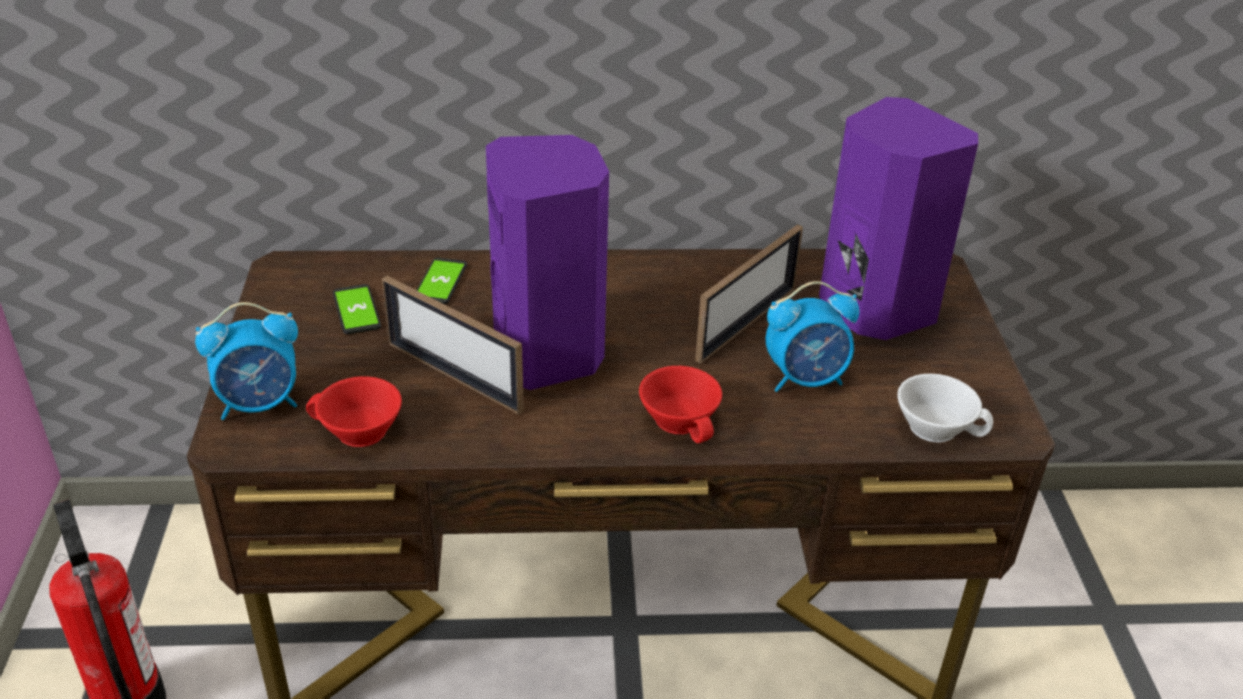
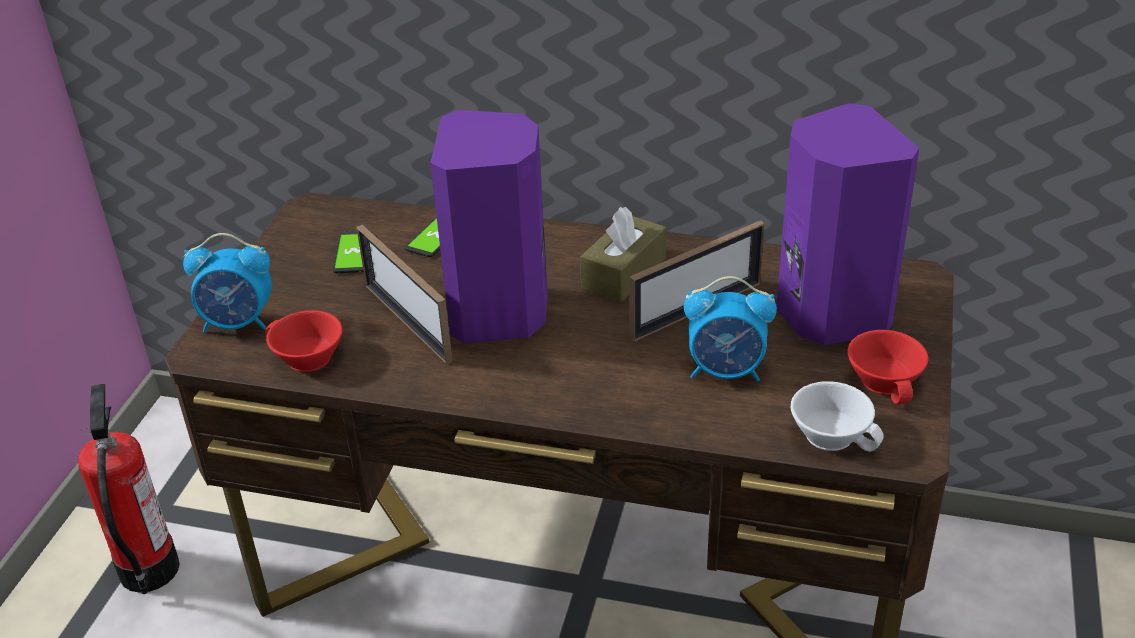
camera: 20 degrees right, 0 degrees up
(656, 295) = (624, 273): none -> brown tissue box
(682, 419) = (590, 390): red cup -> red cup (887, 381)

